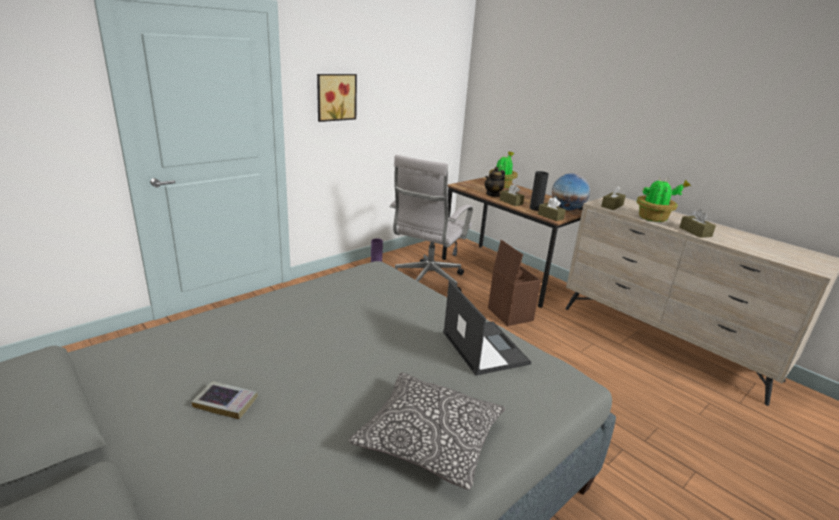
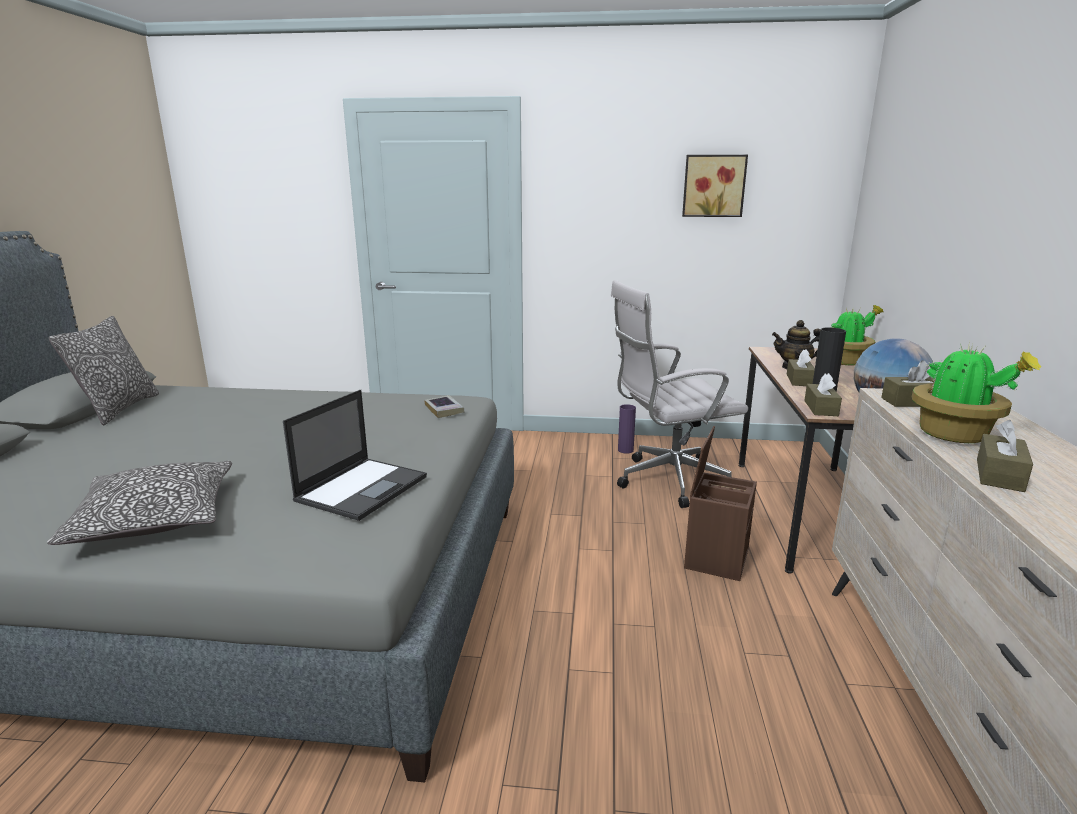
camera: 50 degrees right, 5 degrees down
(95, 397) = (119, 409): none -> pillow
(226, 403) = (144, 438): book -> book (444, 410)
(335, 97) = (596, 209): picture -> picture (713, 186)

